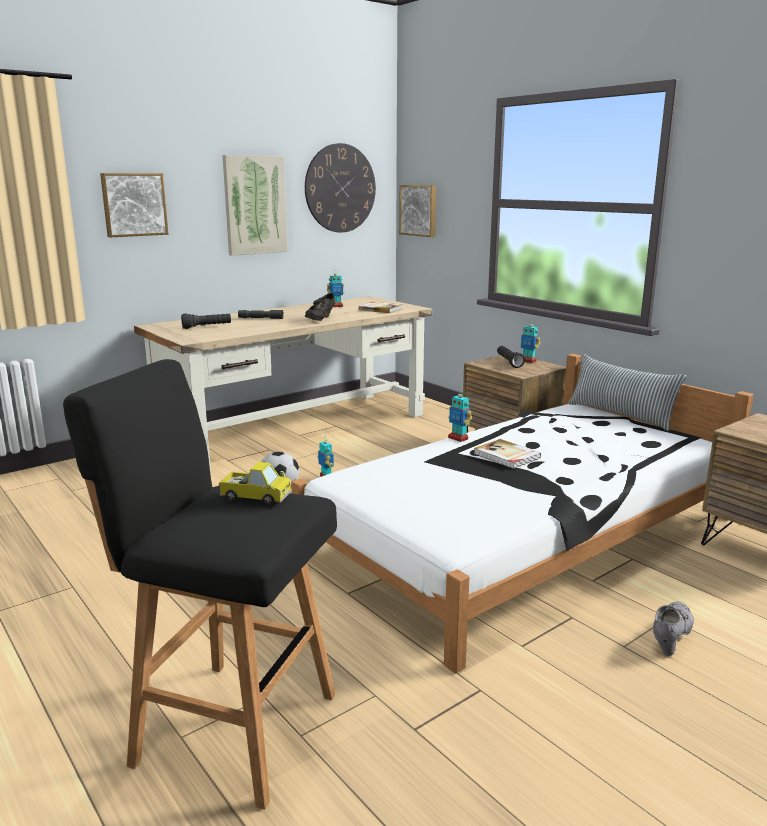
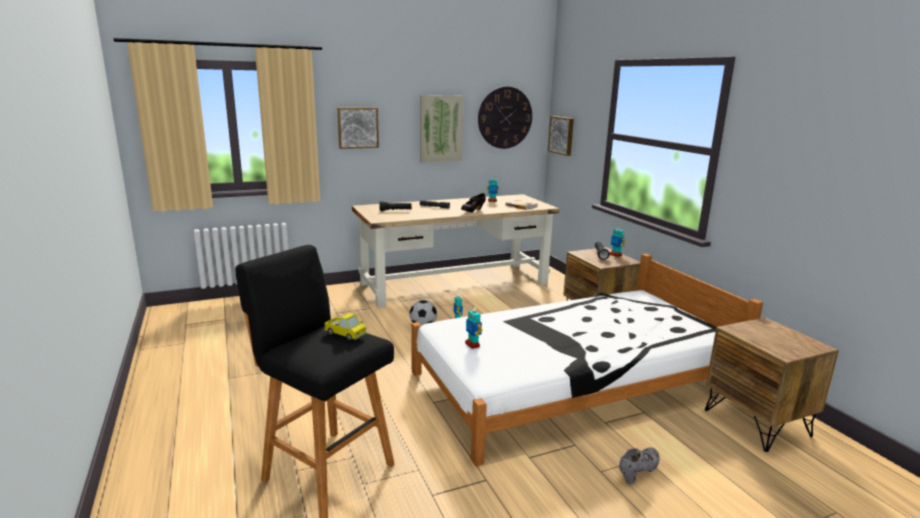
camera: 15 degrees right, 0 degrees up
(458, 438) = (537, 307): toy robot -> toy robot (472, 345)
(506, 456) = (562, 325): book -> none
(620, 415) = (671, 304): pillow -> none

